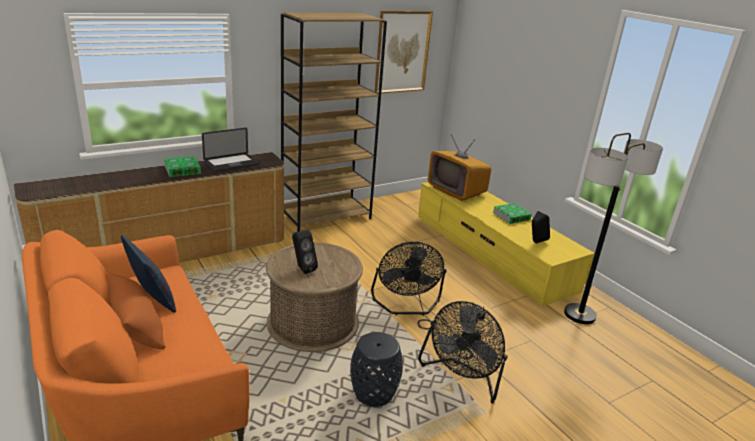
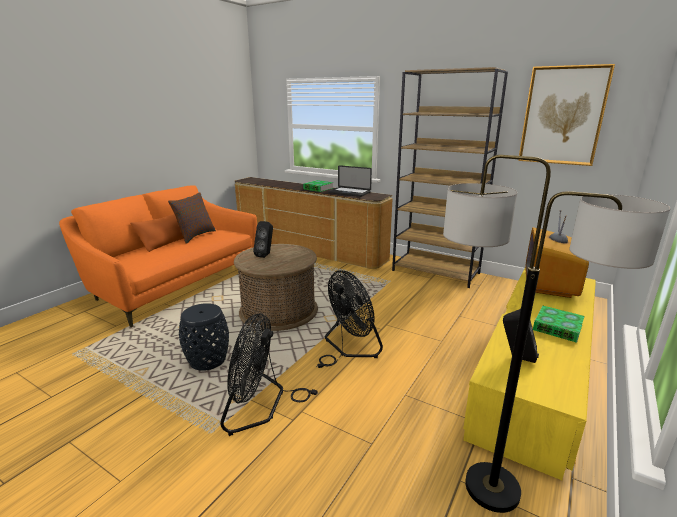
camera: 65 degrees right, 5 degrees down
(152, 299) = (196, 236): blue pillow -> brown pillow

